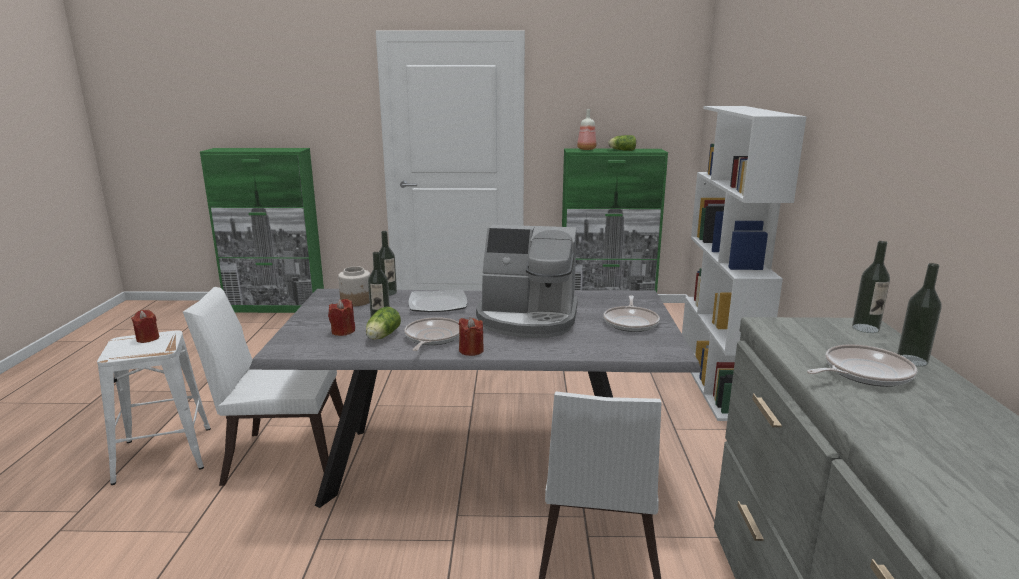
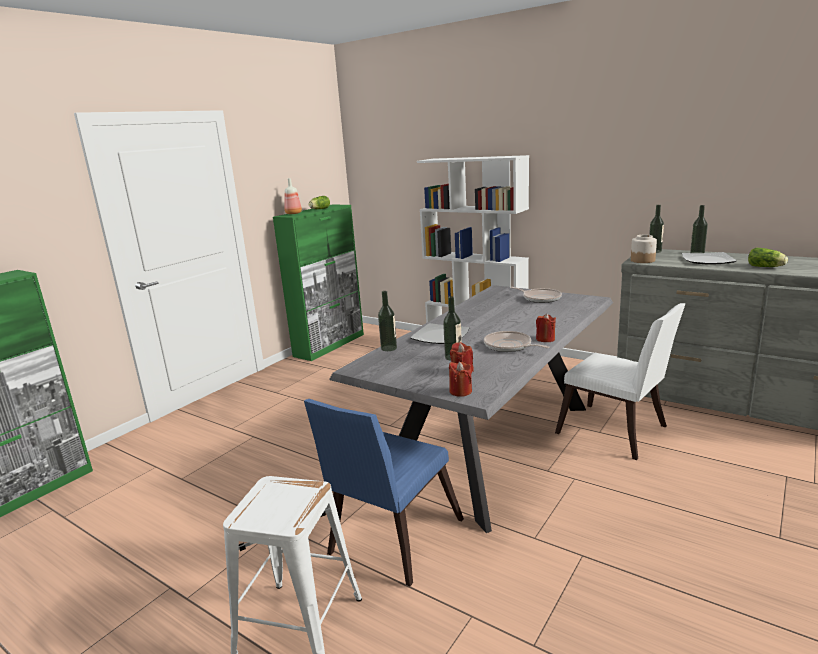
camera: 55 degrees left, 0 degrees up
(148, 338) = (263, 498): red candle -> red candle (460, 391)
(281, 457) = (390, 541): white chair -> blue chair
(356, 301) = (394, 360): jar -> jar (642, 260)
(382, 336) = (489, 360): lettuce -> lettuce (766, 267)
(527, 319) = (505, 318): coffee machine -> none
(863, 373) = (707, 260): frying pan -> plate

